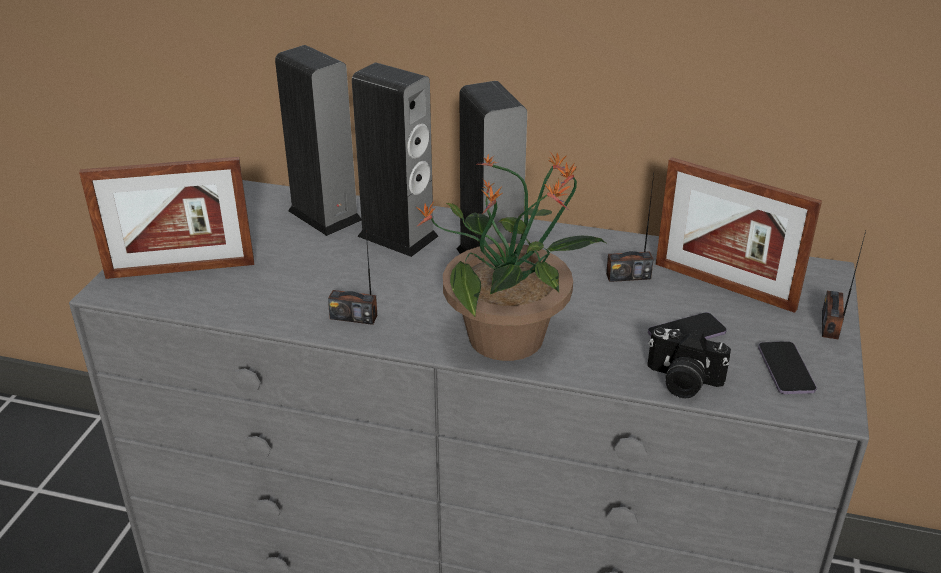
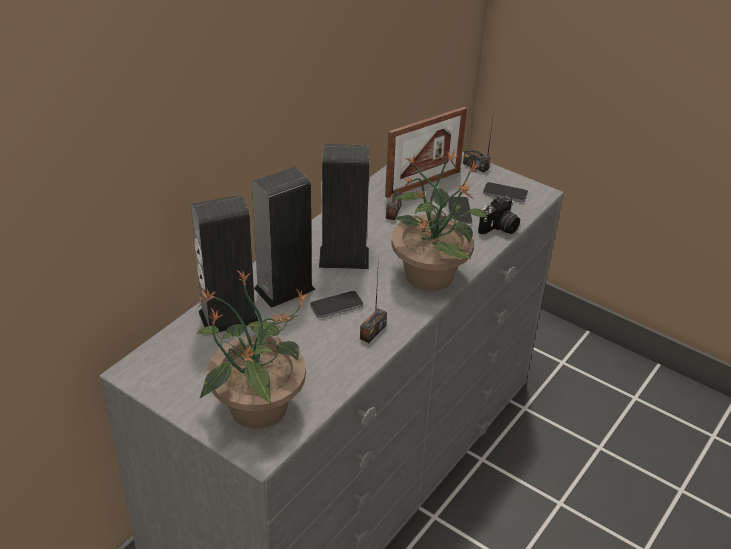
camera: 70 degrees left, 5 degrees up
(180, 270) = (257, 408): picture frame -> potted plant
(389, 278) = (336, 305): none -> phone

